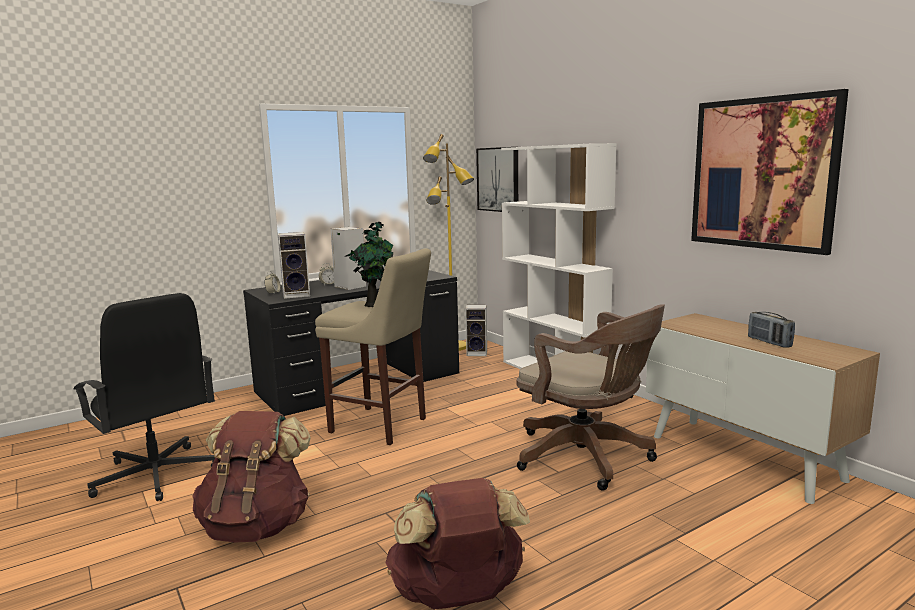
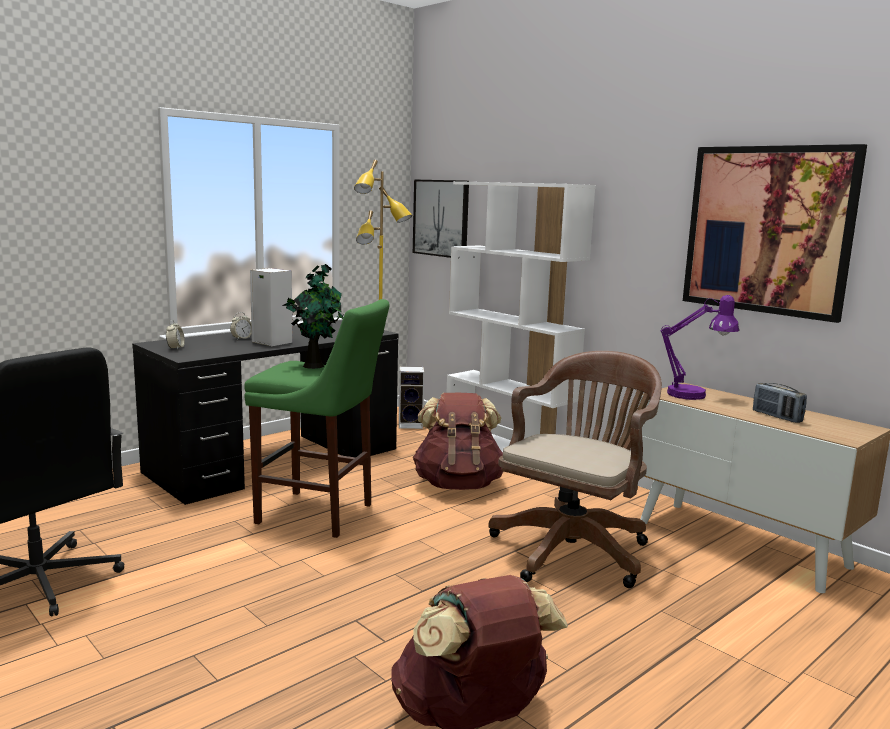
camera: 10 degrees left, 0 degrees up
(257, 526) = (196, 643): brown backpack -> brown backpack (458, 485)
(297, 295) = (209, 351): speaker -> none
(382, 426) = (320, 515): beige stool -> green stool
(588, 458) = (574, 548): brown office chair -> brown office chair turned 90 degrees counterclockwise
(699, 324) = (695, 395): none -> purple table lamp

